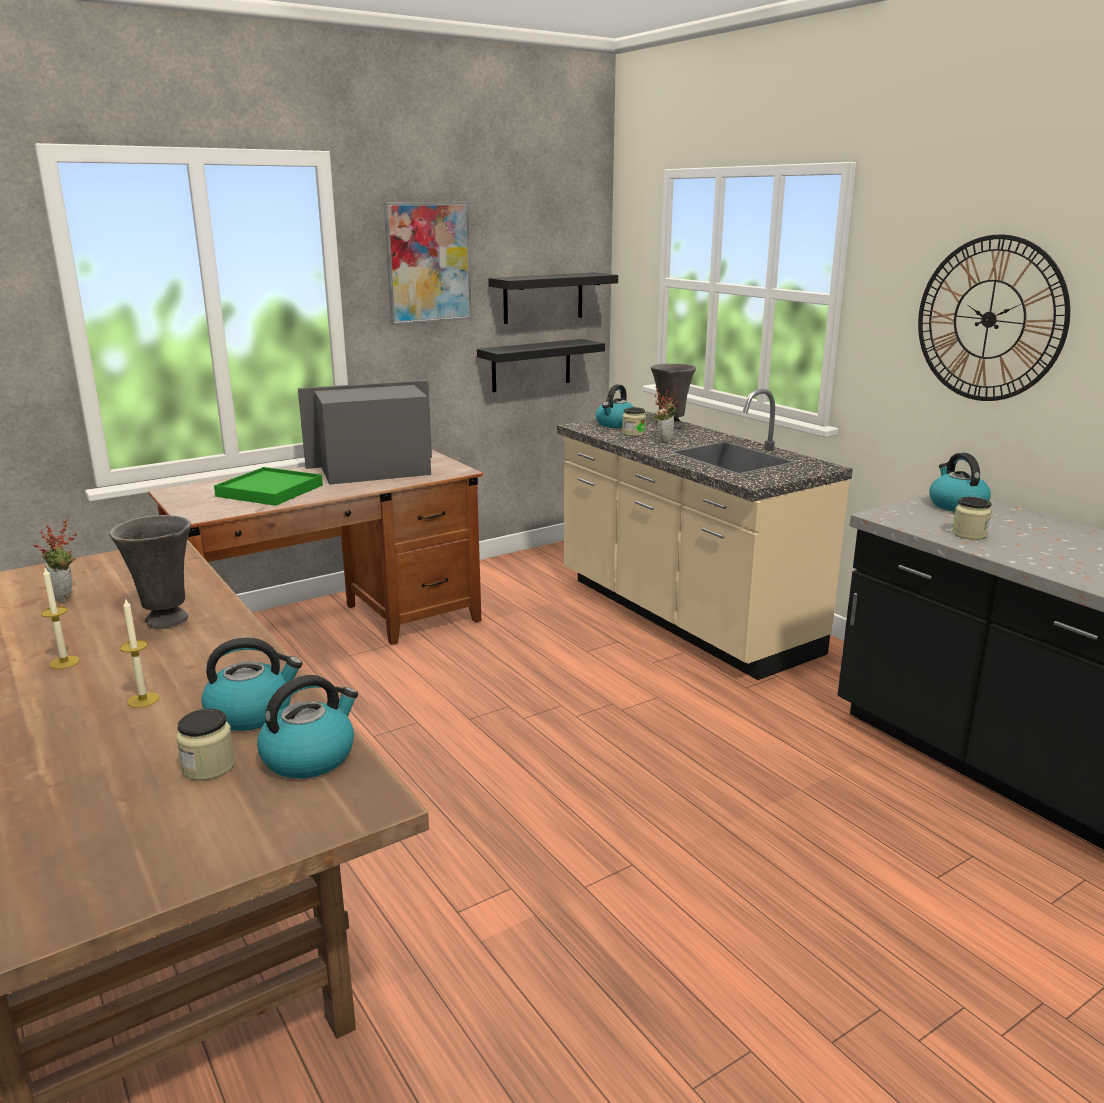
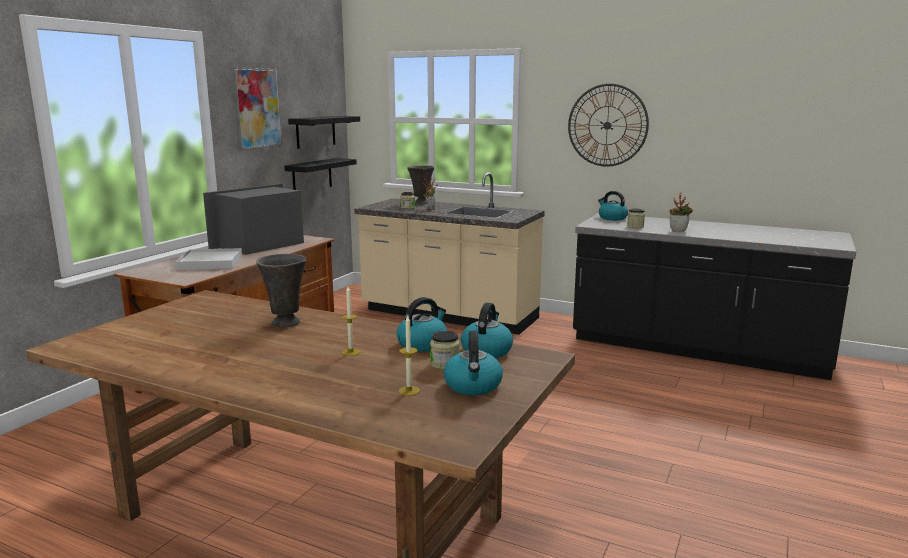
camera: 30 degrees left, 5 degrees down
(64, 662) = (262, 349): candle -> candle (409, 391)
(66, 597) = (189, 326): potted plant -> potted plant (679, 231)
(270, 491) = (210, 262): green tray -> white tray
(616, 424) = (389, 205): kettle -> kettle (473, 386)

